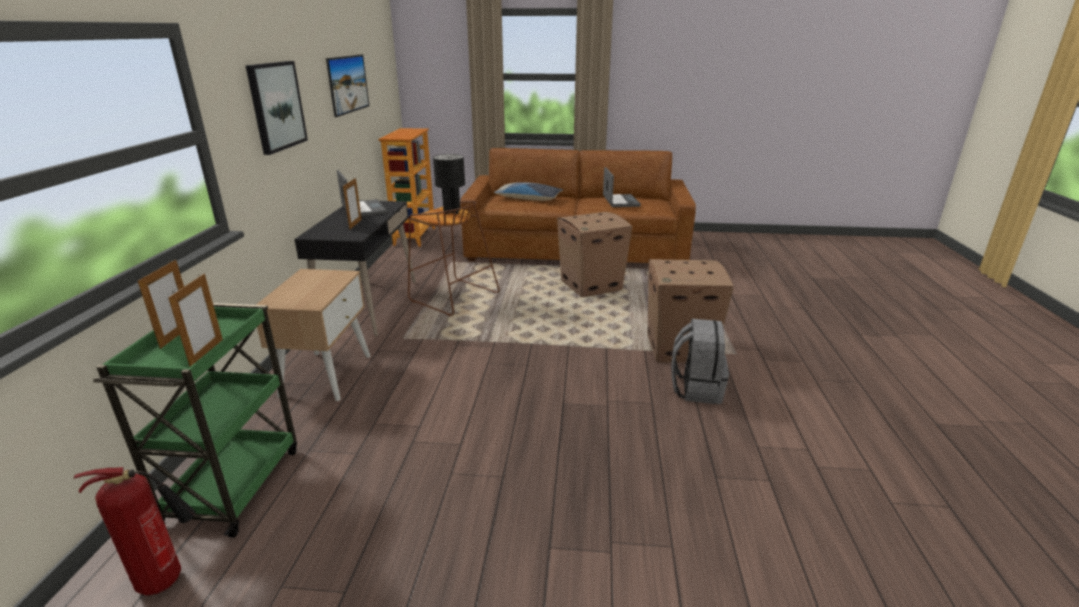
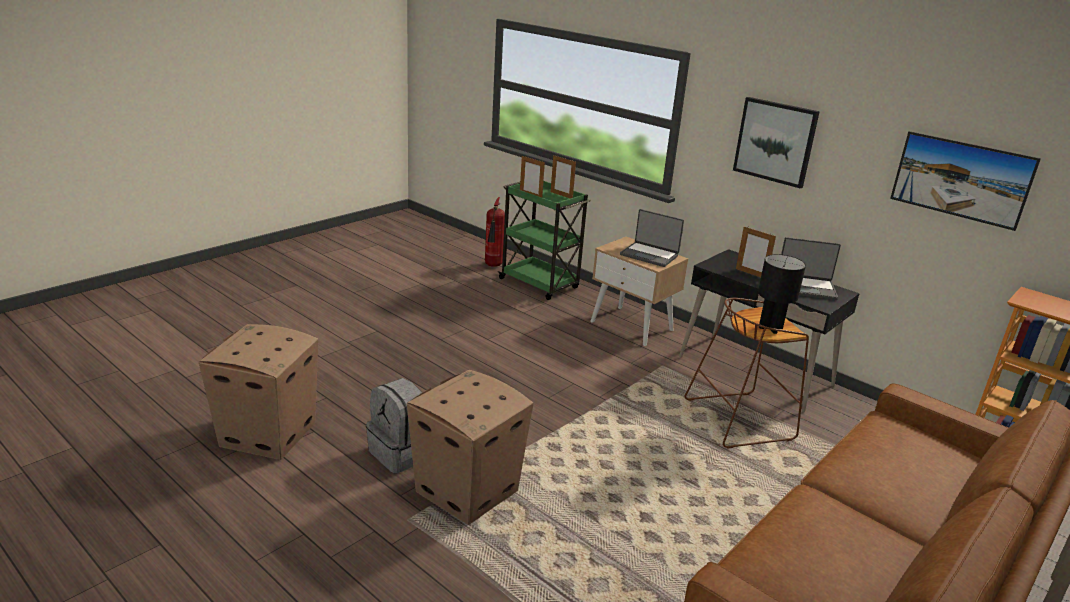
camera: 125 degrees right, 0 degrees up
(528, 198) = (919, 468): pillow -> none
(592, 285) = (689, 531): cardboard box -> cardboard box (267, 435)
(620, 201) = (834, 550): laptop -> laptop (649, 255)

